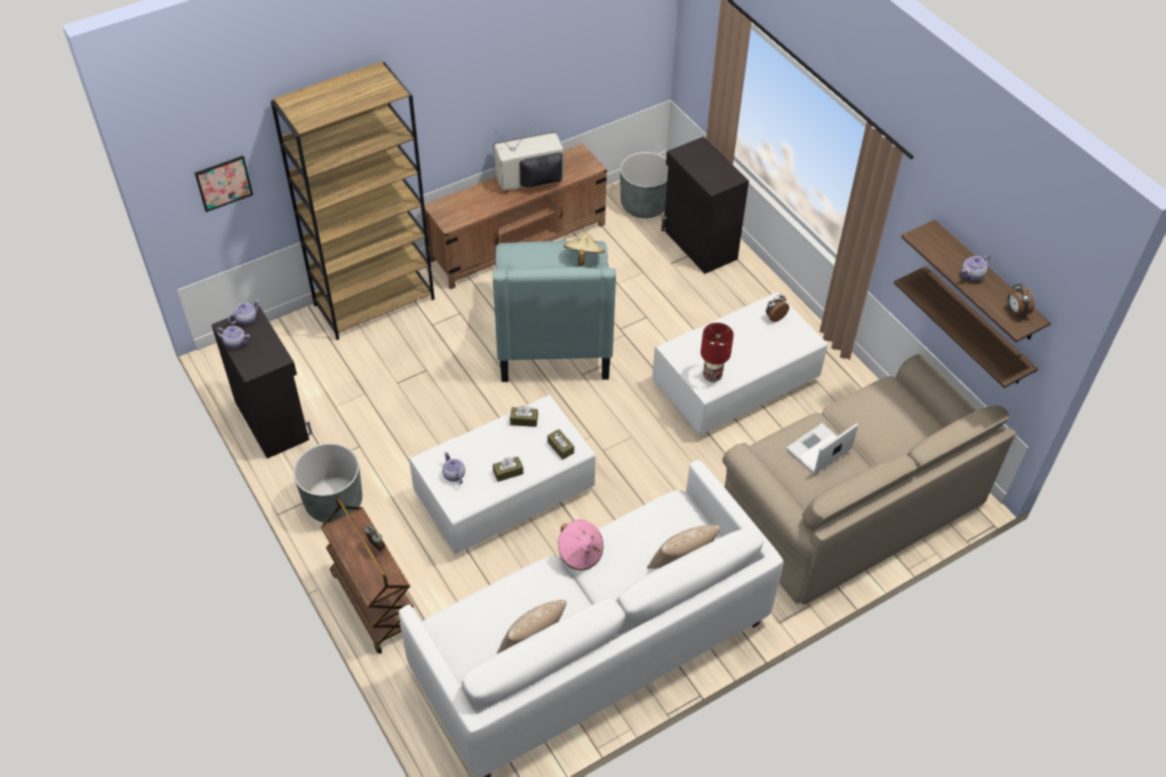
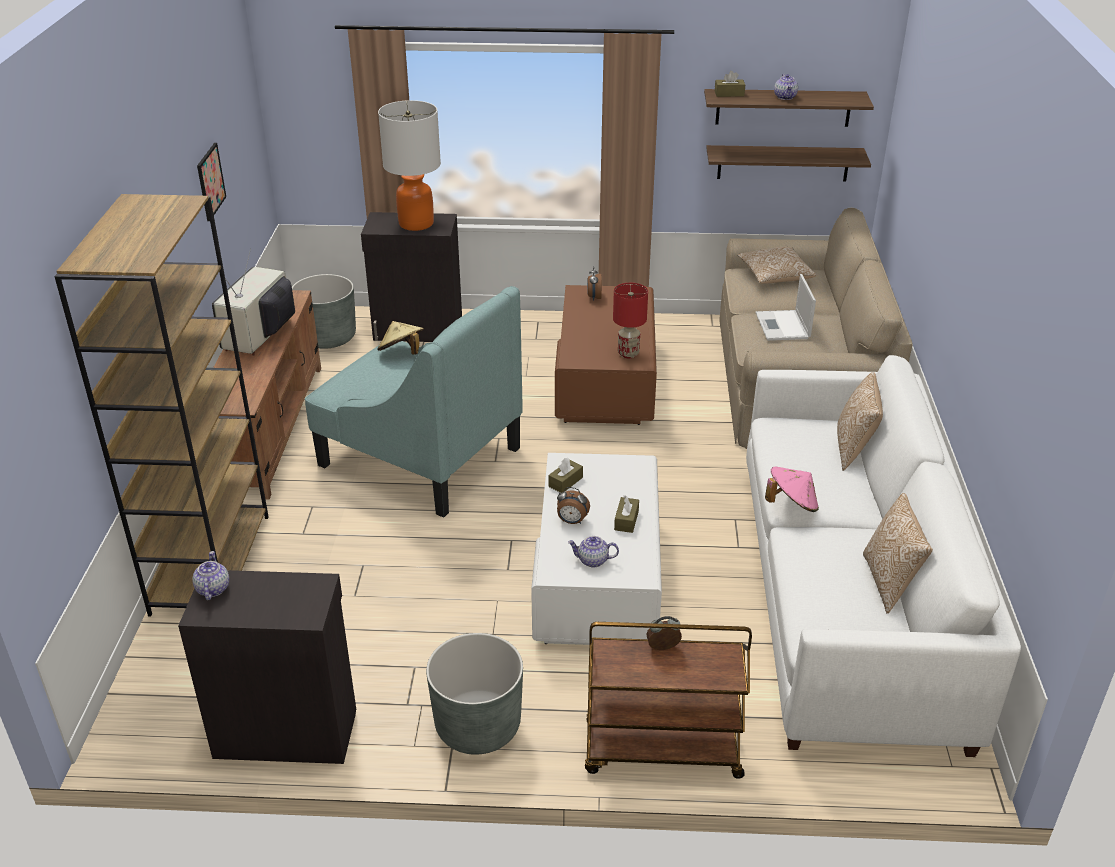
camera: 55 degrees left, 15 degrees down
(223, 183) = (41, 439): picture -> picture (210, 181)
(236, 342) = (241, 613): teapot -> none
(560, 447) = (627, 473): brown tissue box -> brown tissue box (729, 94)
(710, 169) = (416, 223): none -> table lamp
(735, 384) = (606, 382): white coffee table -> brown coffee table
(899, 411) = (774, 276): none -> pillow
(1015, 311) = (842, 97): alarm clock -> alarm clock (572, 521)

